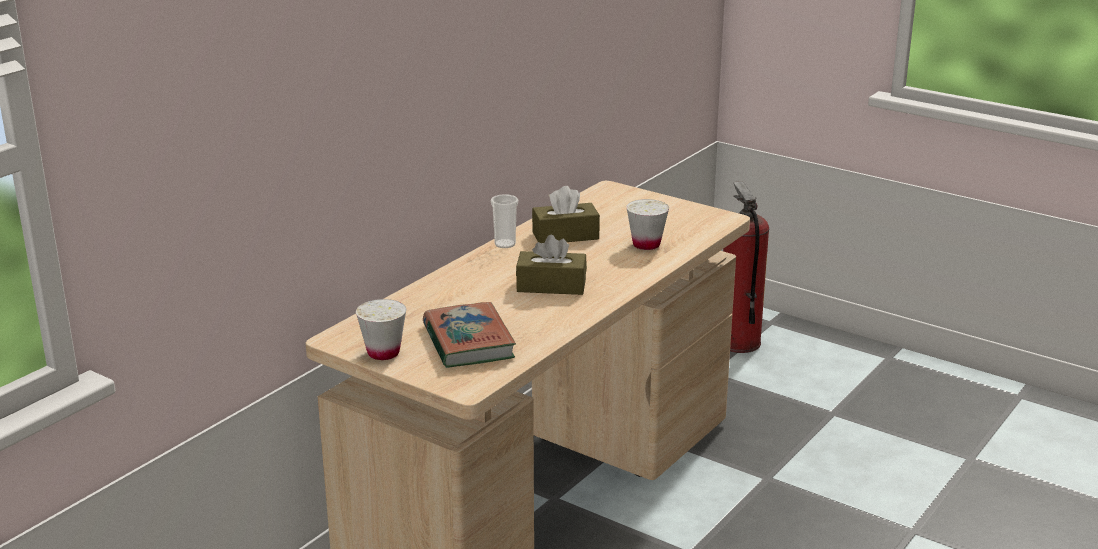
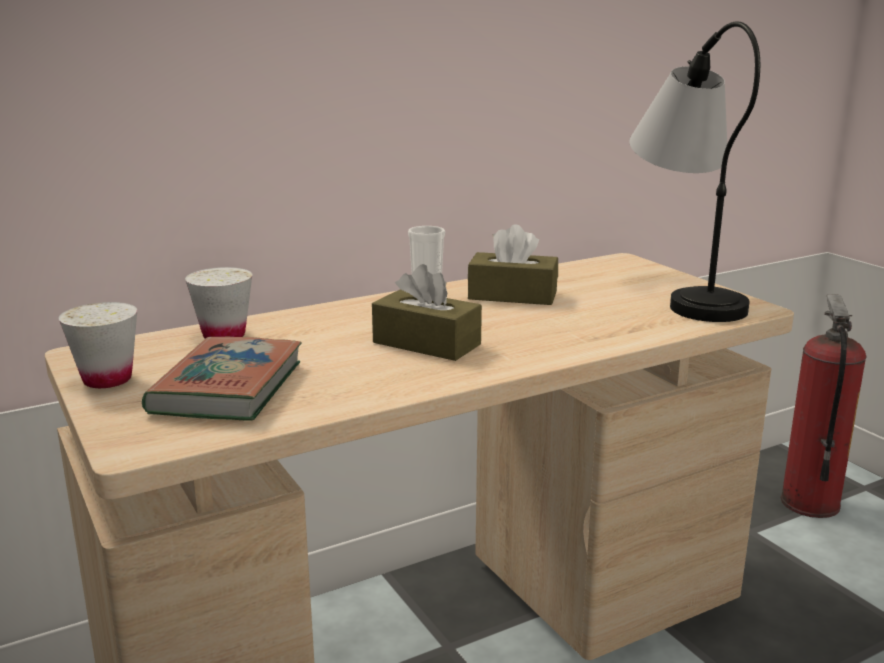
camera: 25 degrees right, 5 degrees down
(646, 245) = (610, 320): white cup -> white cup (224, 335)
(673, 213) = (683, 293): none -> table lamp

